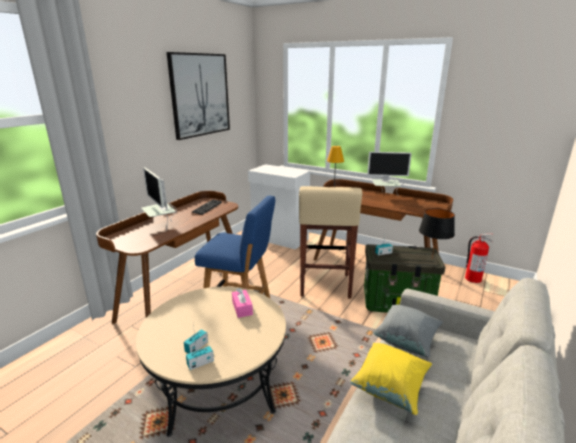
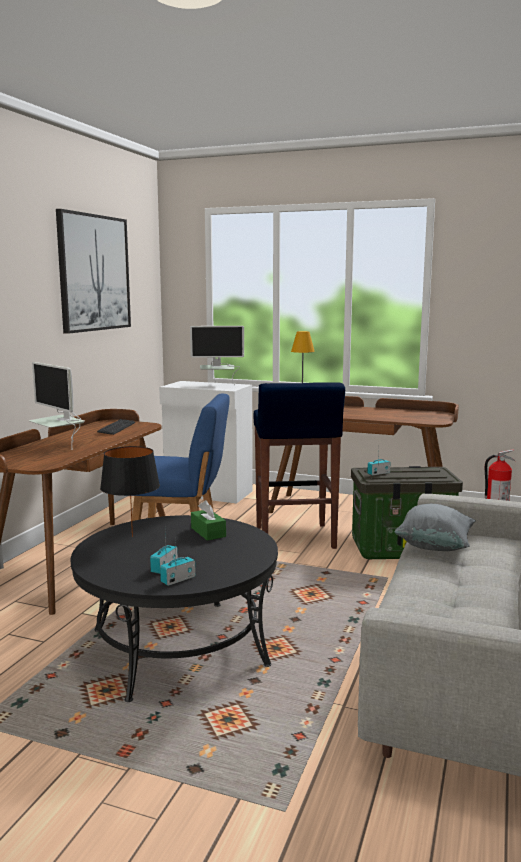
camera: 10 degrees left, 10 degrees down
(218, 384) = (179, 647): beige coffee table -> black coffee table
(242, 308) = (208, 532): pink tissue box -> green tissue box
(325, 285) = (294, 538): beige stool -> blue stool
(385, 196) = (365, 409): monitor -> monitor (217, 385)
(390, 388) = (428, 582): yellow pillow -> none
(432, 259) = (444, 475): black table lamp -> black table lamp (132, 537)

